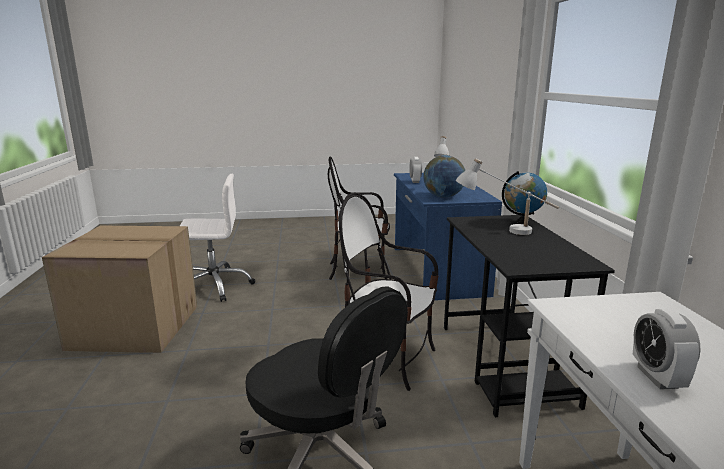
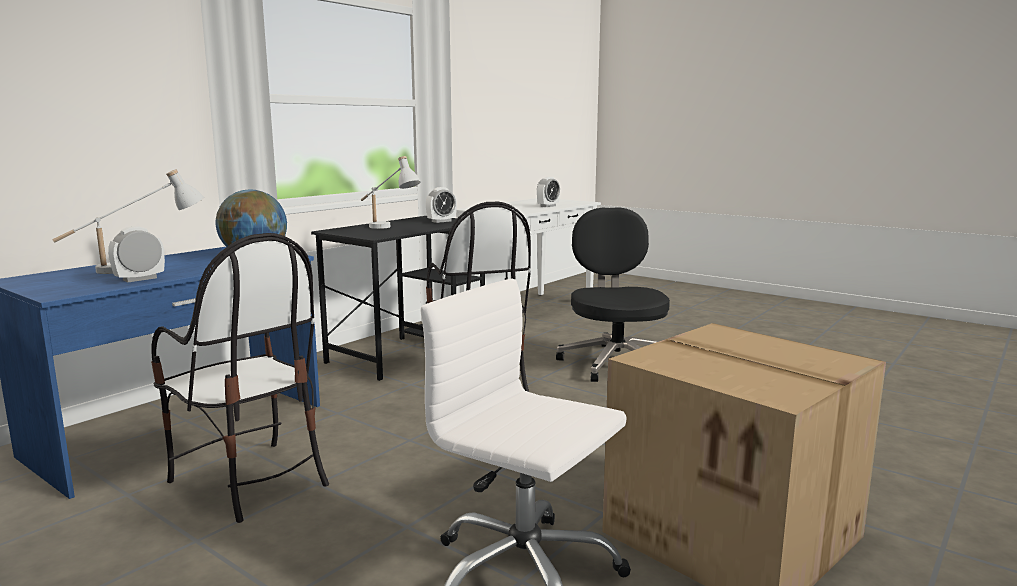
camera: 135 degrees left, 5 degrees down
(522, 221) = (344, 229): globe -> none
(533, 257) = (441, 221): none -> alarm clock

